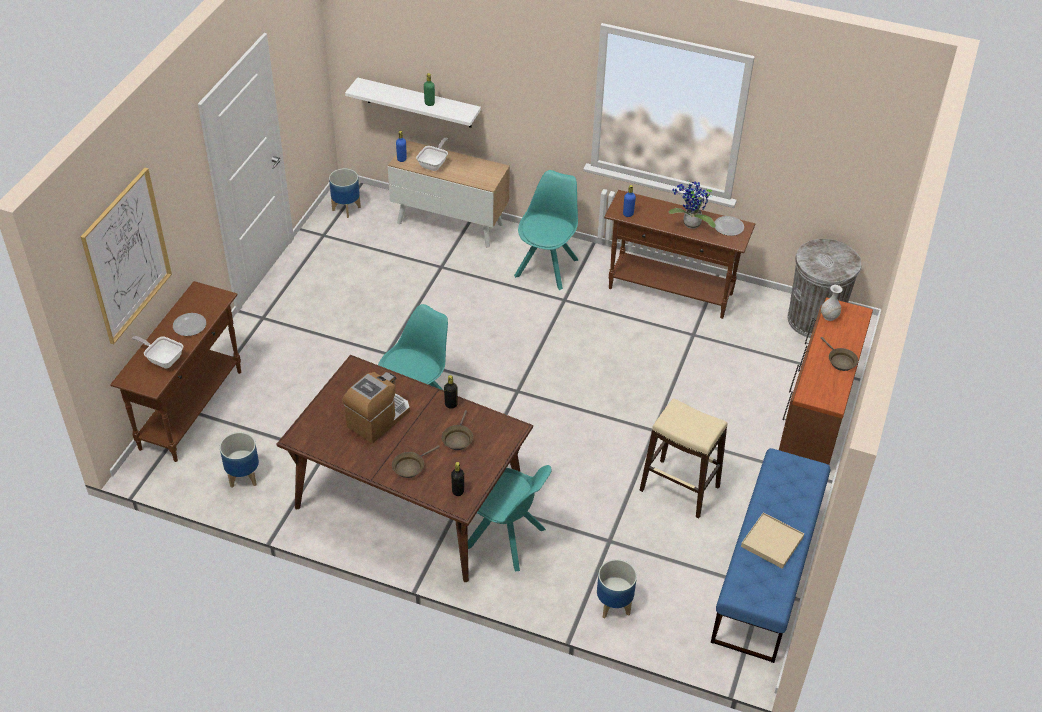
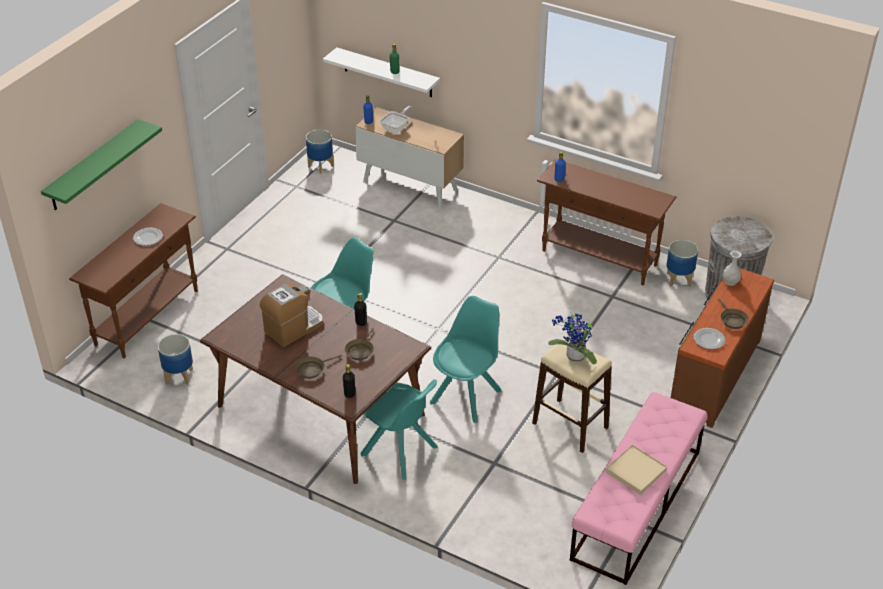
camera: 10 degrees right, 5 degrees down
(127, 256) = (93, 165): picture -> green shelf
(163, 359) = (118, 262): frying pan -> none
(547, 266) = (490, 228): turquoise chair -> turquoise chair (467, 395)
(613, 604) = (486, 517): planter -> planter (678, 279)
(690, 225) = (614, 193): potted plant -> potted plant (573, 358)
(728, 227) = (650, 197): plate -> plate (709, 340)
(766, 571) = (636, 505): blue bench -> pink bench

